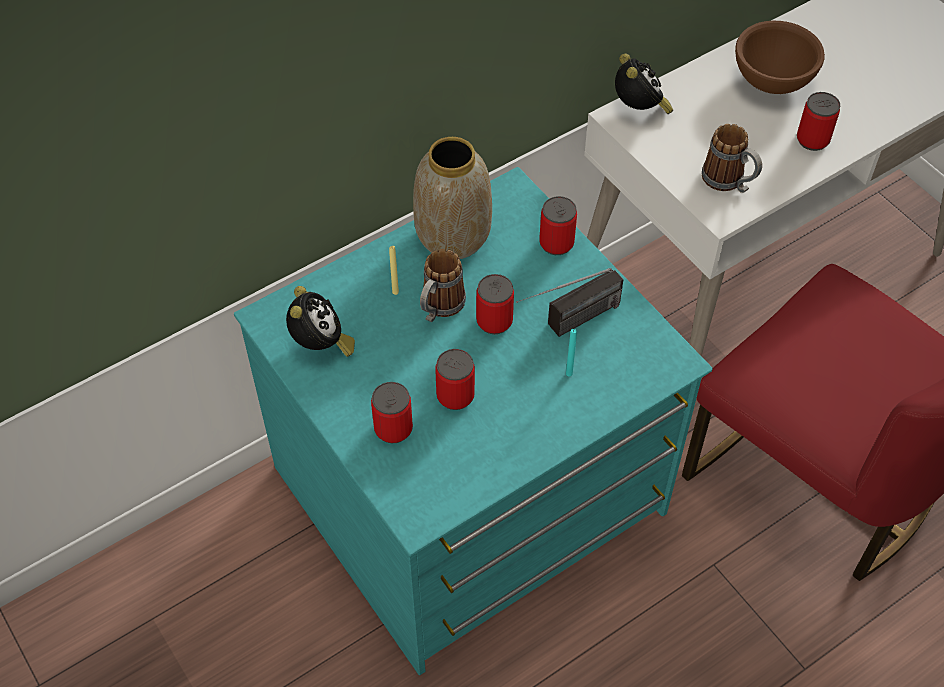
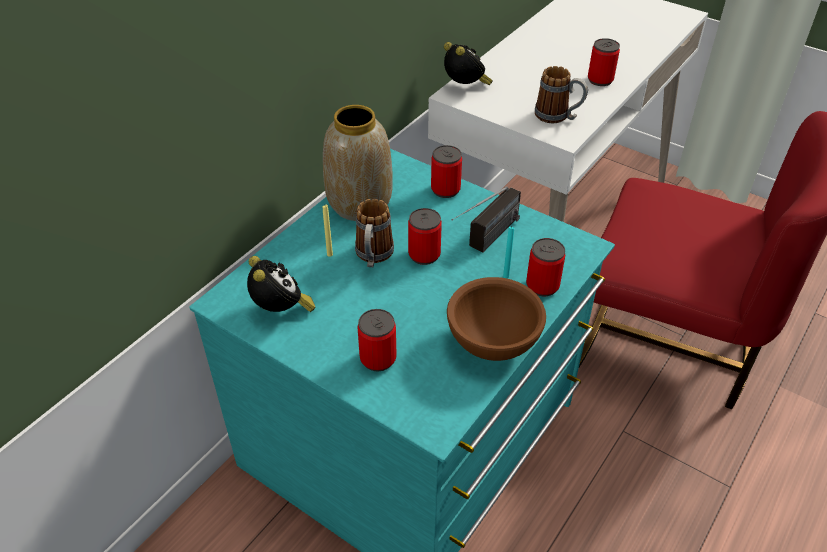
camera: 20 degrees left, 10 degrees down
(455, 396) = (420, 318): can -> can (542, 285)
(771, 82) = (550, 53): brown bowl -> brown bowl (492, 343)

